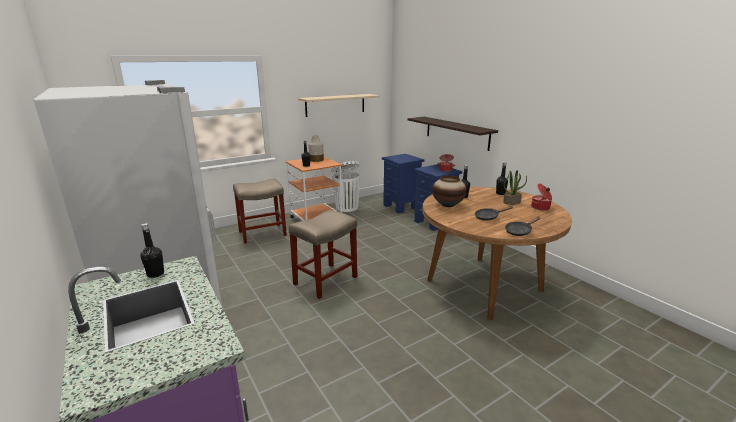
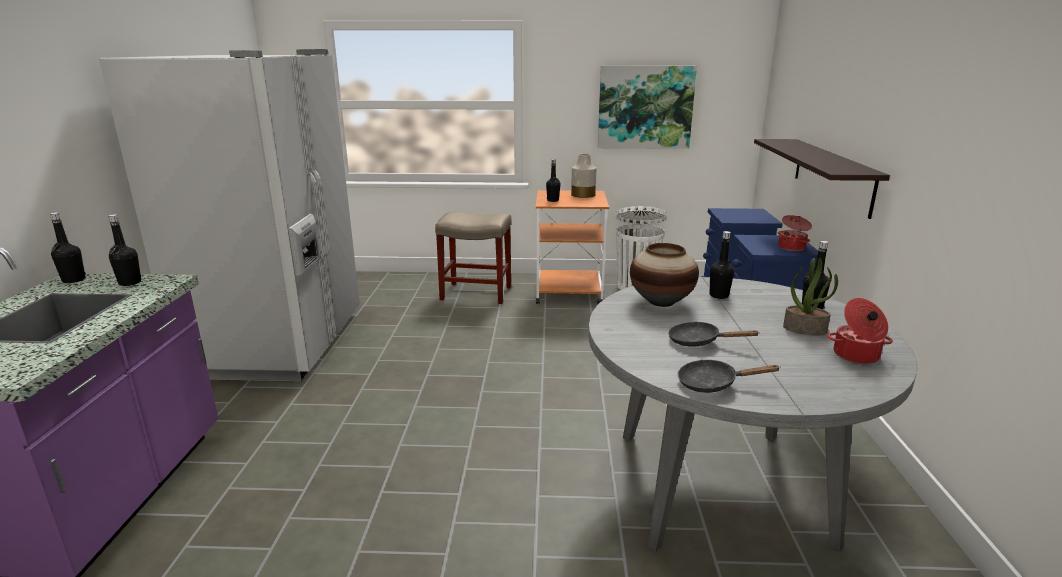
camera: 35 degrees right, 0 degrees up
(98, 286) = (74, 280): none -> black bottle
(326, 280) = (475, 380): beige stool -> none
(335, 105) = (645, 107): beige shelf -> picture
(484, 285) = (719, 485): brown dining table -> grey dining table

